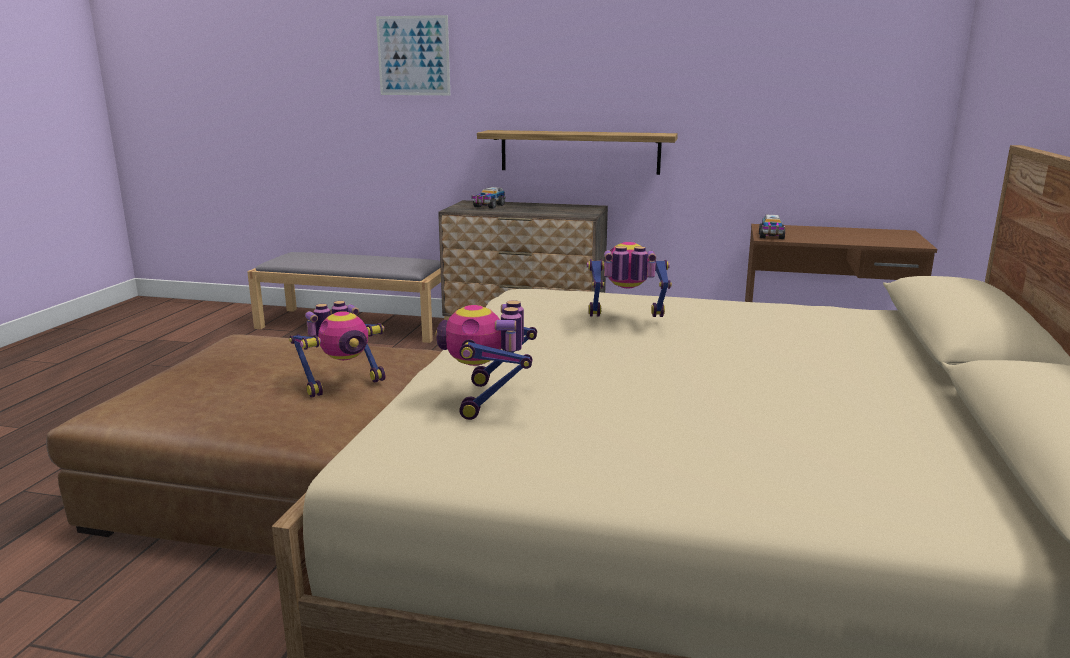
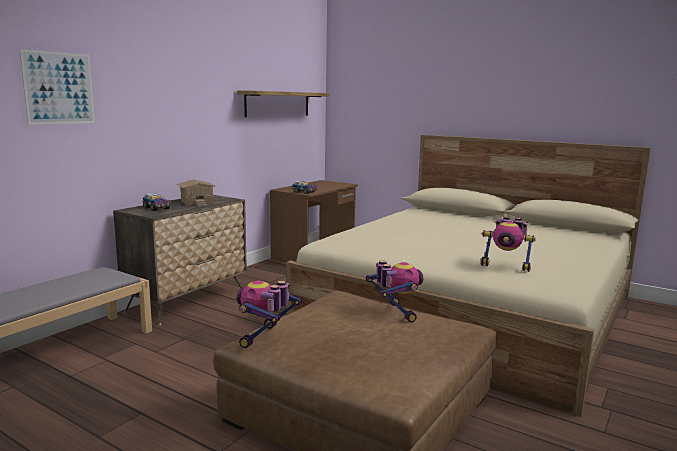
camera: 70 degrees left, 5 degrees down
(545, 209) = (197, 202): none -> toy house
(579, 152) = (186, 159): shelf -> shelf (278, 104)
(626, 319) = (411, 233): toy robot -> toy robot (266, 338)

